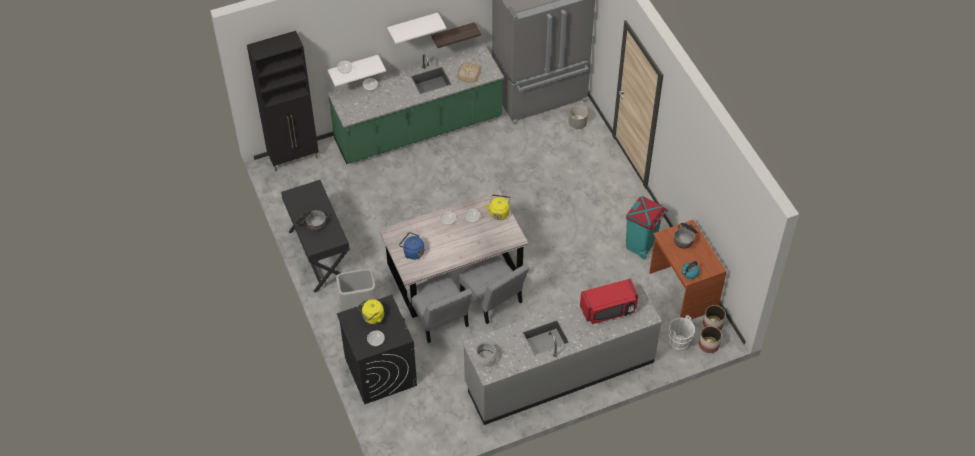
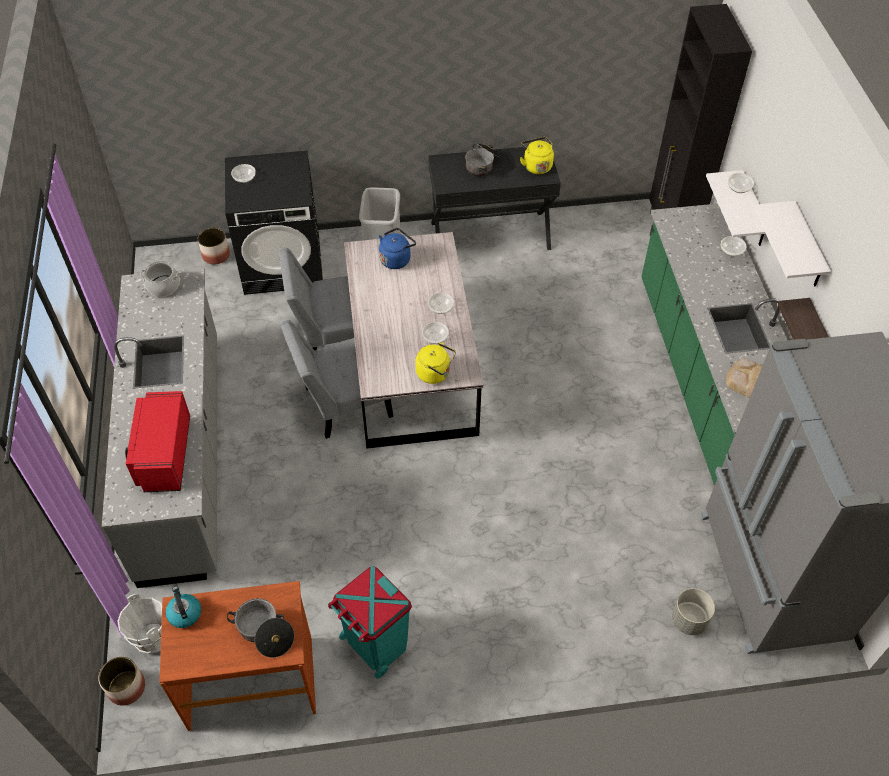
camera: 105 degrees right, 0 degrees up
(372, 318) = (283, 180): yellow kettle -> yellow kettle (536, 166)
(712, 324) = (163, 710): planter -> planter (216, 255)

